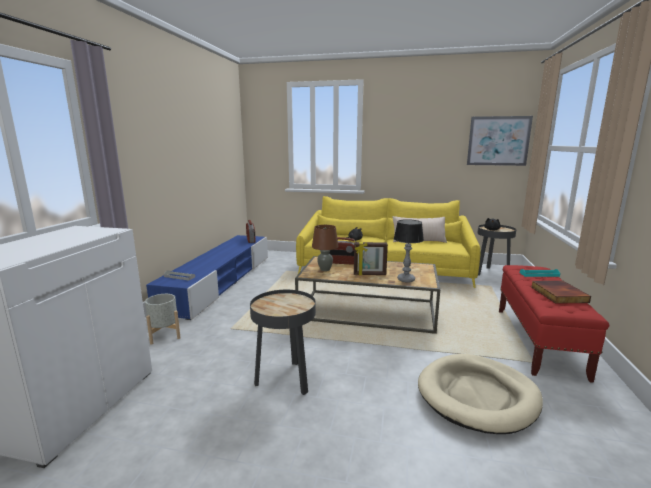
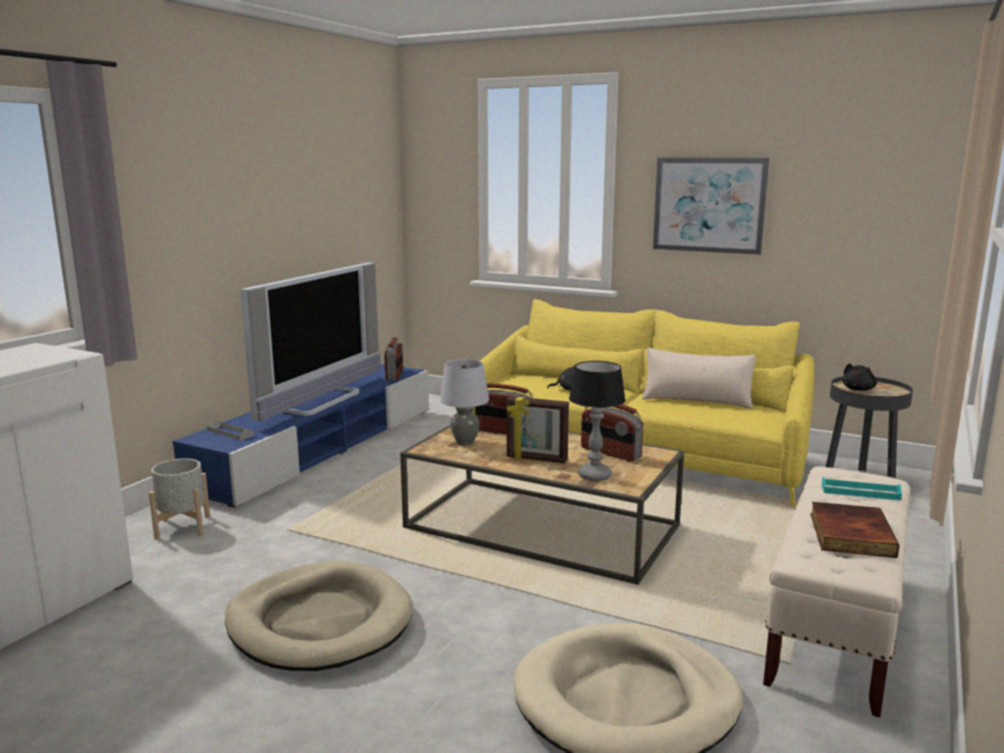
camera: 15 degrees right, 0 degrees up
(221, 256) = (322, 401): none -> television
(285, 379) = (320, 622): black side table -> beige dog bed
(325, 269) = (464, 442): brown table lamp -> grey table lamp
(402, 268) = (610, 453): none -> radio
(498, 141) = (893, 199): picture -> picture (709, 205)
(538, 341) = (835, 627): red bench -> beige bench

